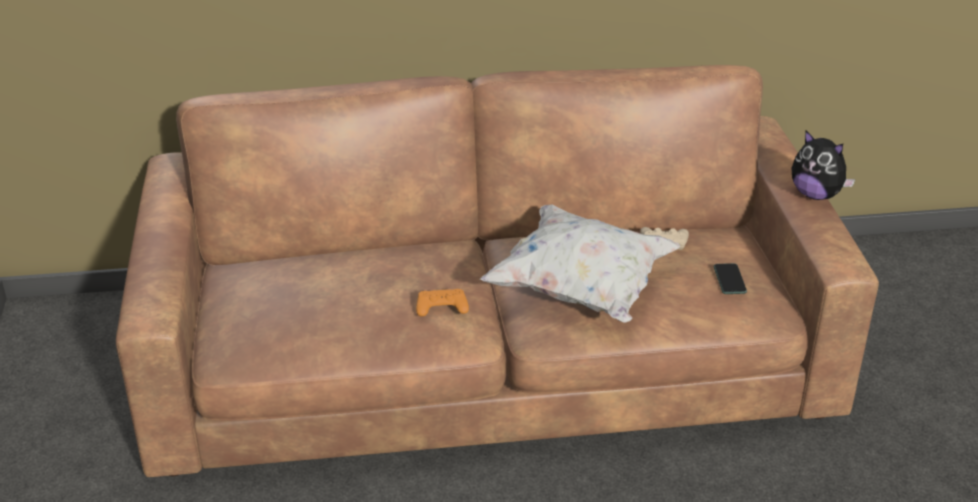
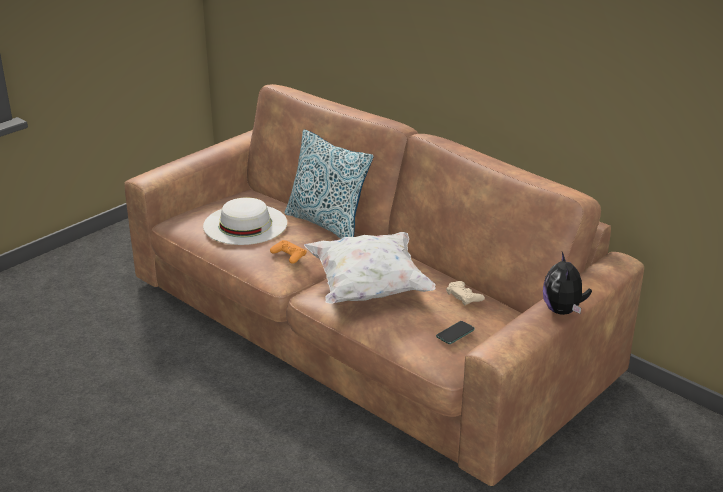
camera: 50 degrees right, 5 degrees down
(327, 304) = (245, 224): none -> white hat
(394, 252) = (327, 224): none -> pillow

